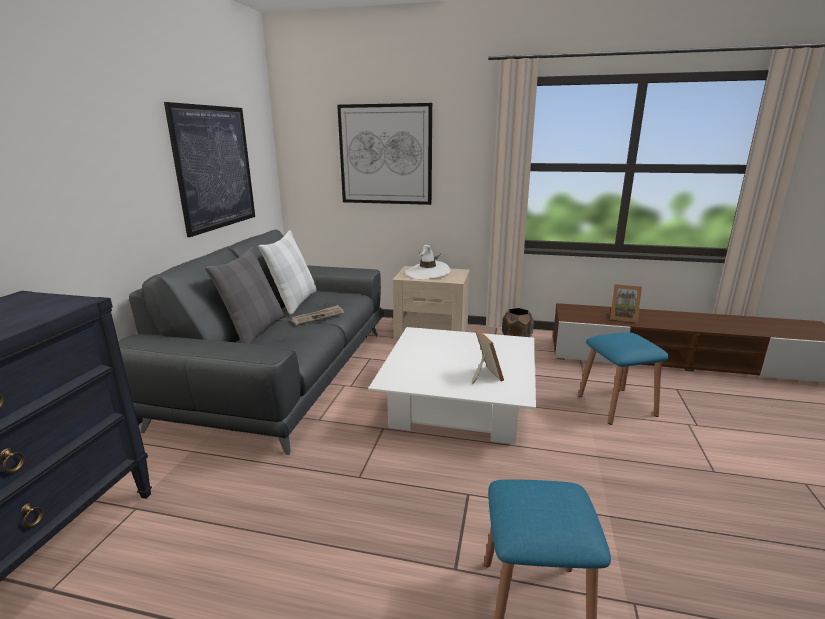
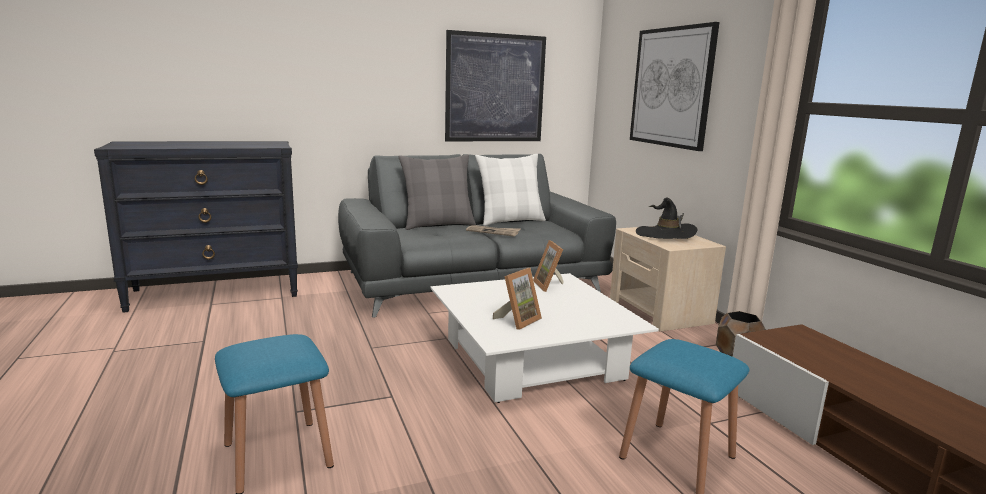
camera: 55 degrees right, 5 degrees down
(427, 273) = (665, 234): white hat -> black hat
(622, 317) = (852, 372): picture frame -> picture frame (550, 286)

